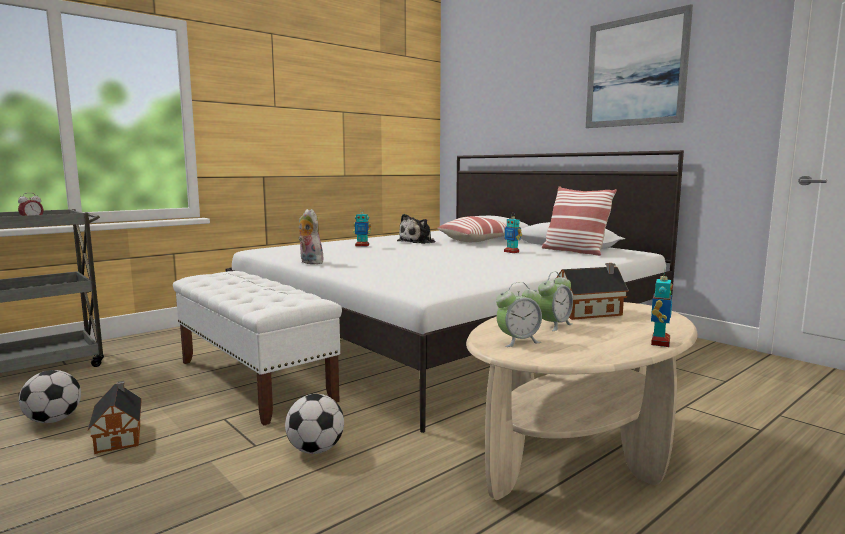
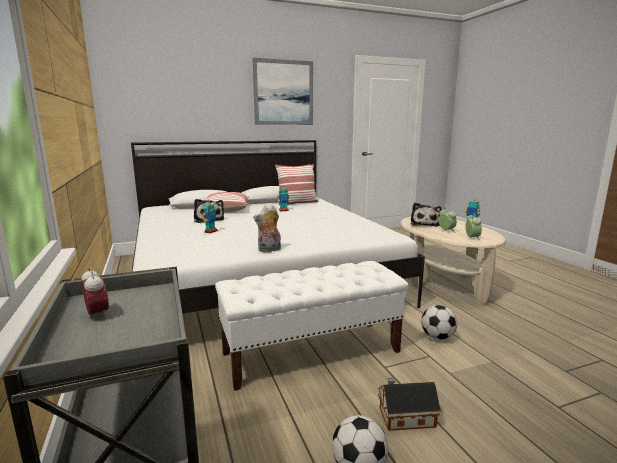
camera: 70 degrees left, 5 degrees up
(590, 312) = (424, 224): toy house -> plush toy

